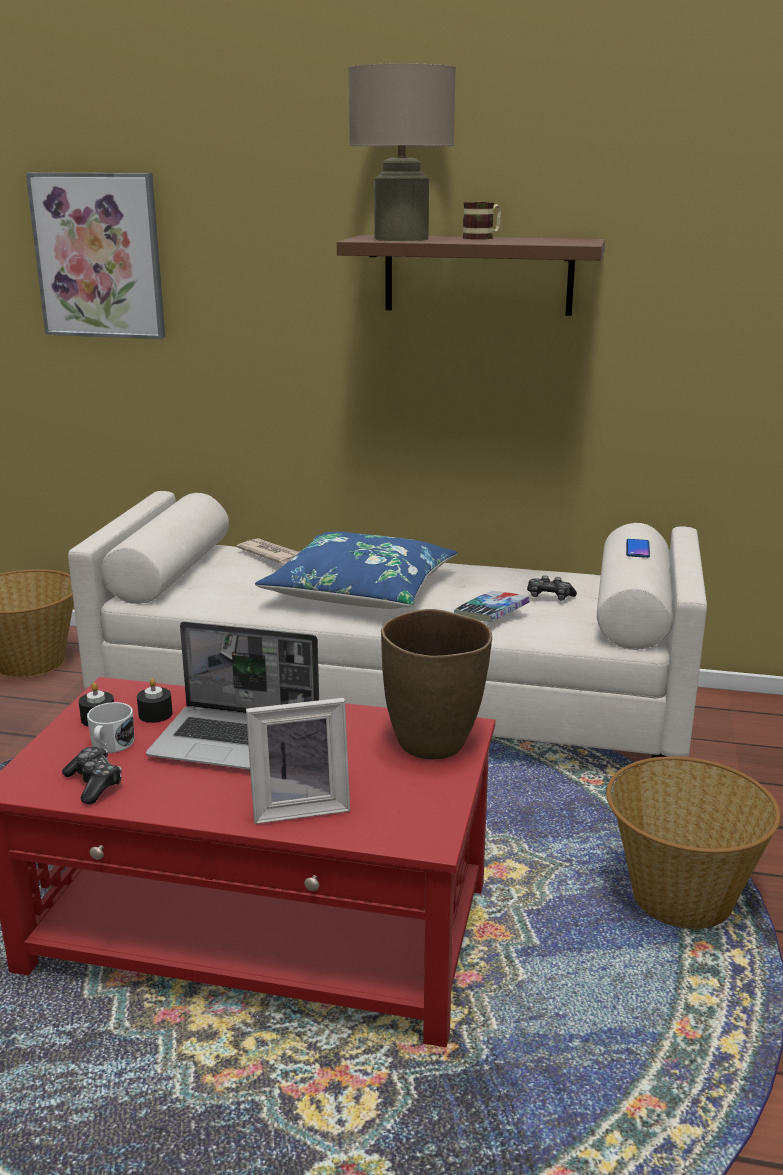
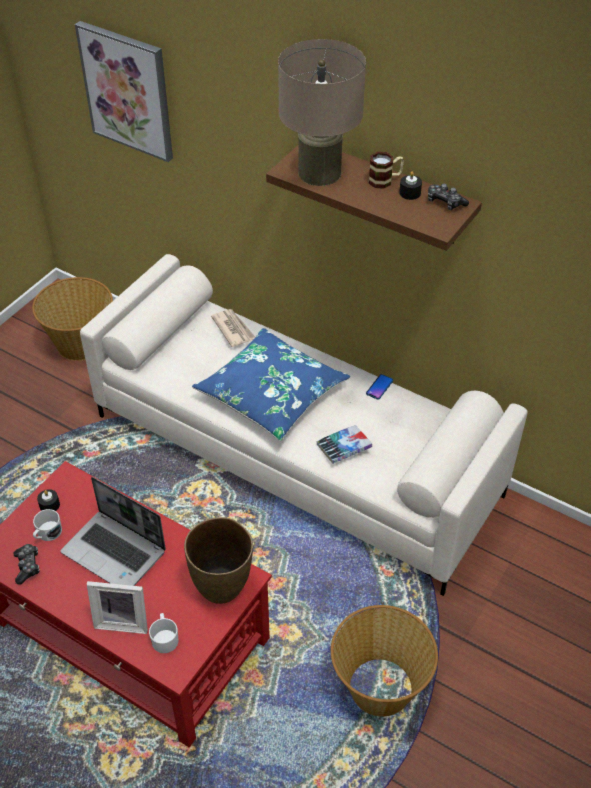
camera: 20 degrees right, 25 degrees up
(155, 714) = (81, 510): black candle -> black candle (410, 193)
(383, 810) = (165, 638): none -> white mug
(549, 597) = (396, 438): game controller -> game controller (445, 202)
(637, 549) = (456, 434): phone -> phone (379, 387)

